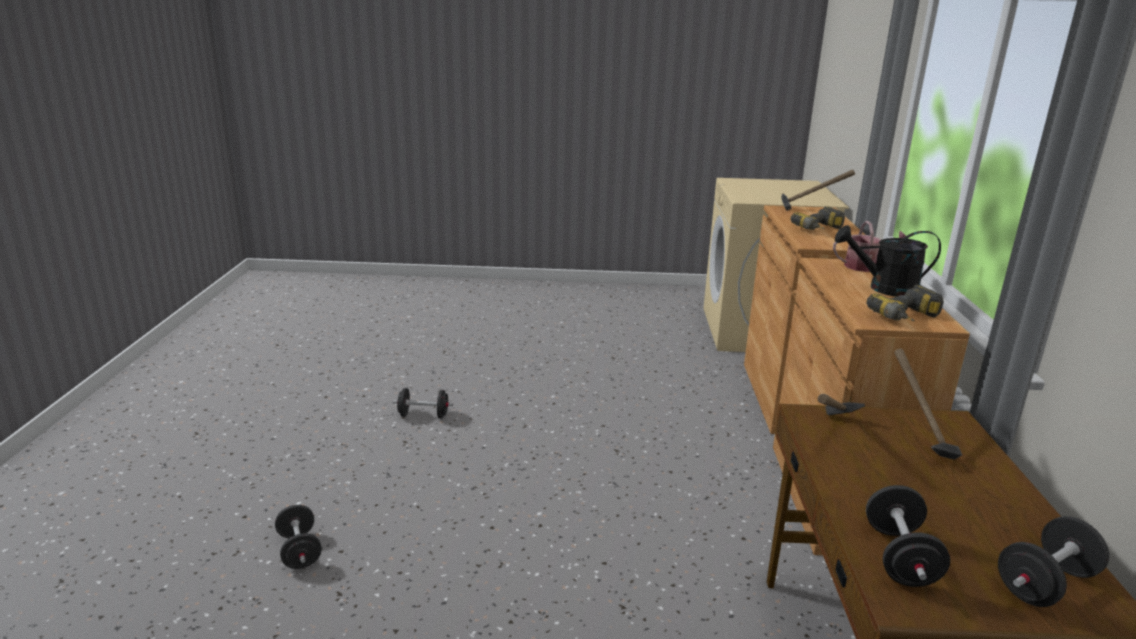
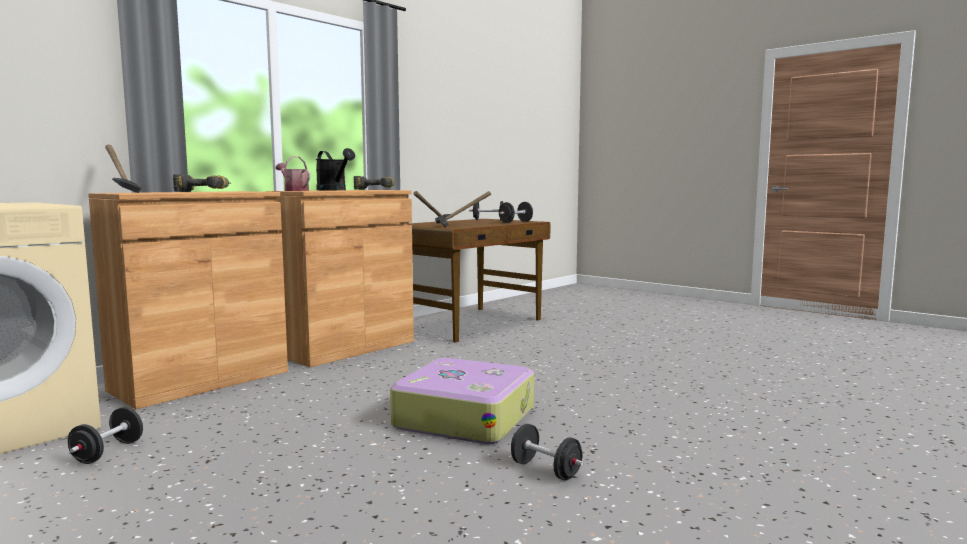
camera: 140 degrees left, 15 degrees down
(299, 551) = (729, 409): black dumbbell -> black dumbbell (108, 452)
(532, 439) = (464, 417): none -> suitcase

